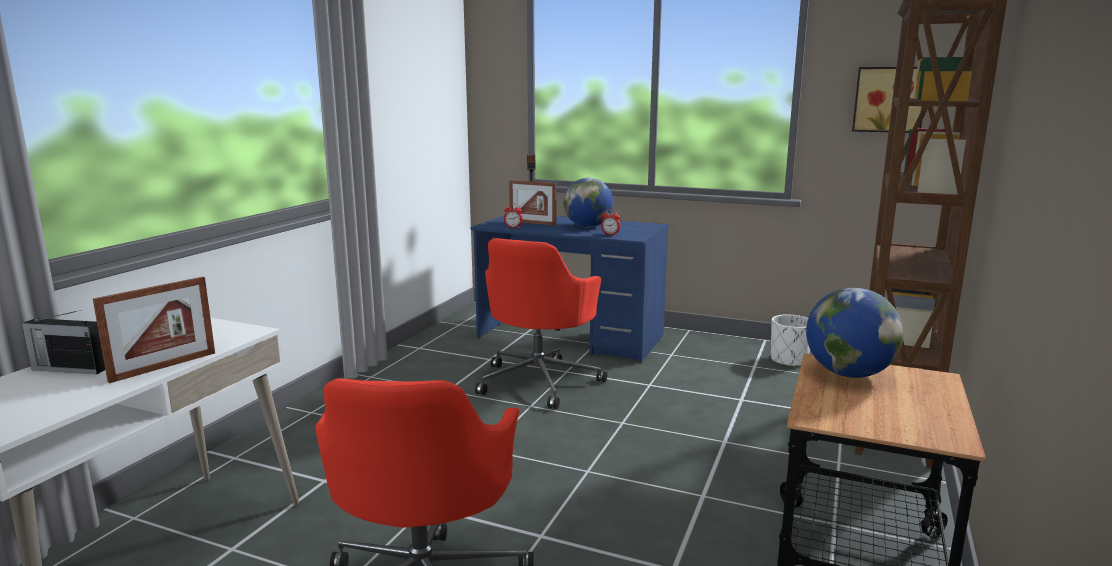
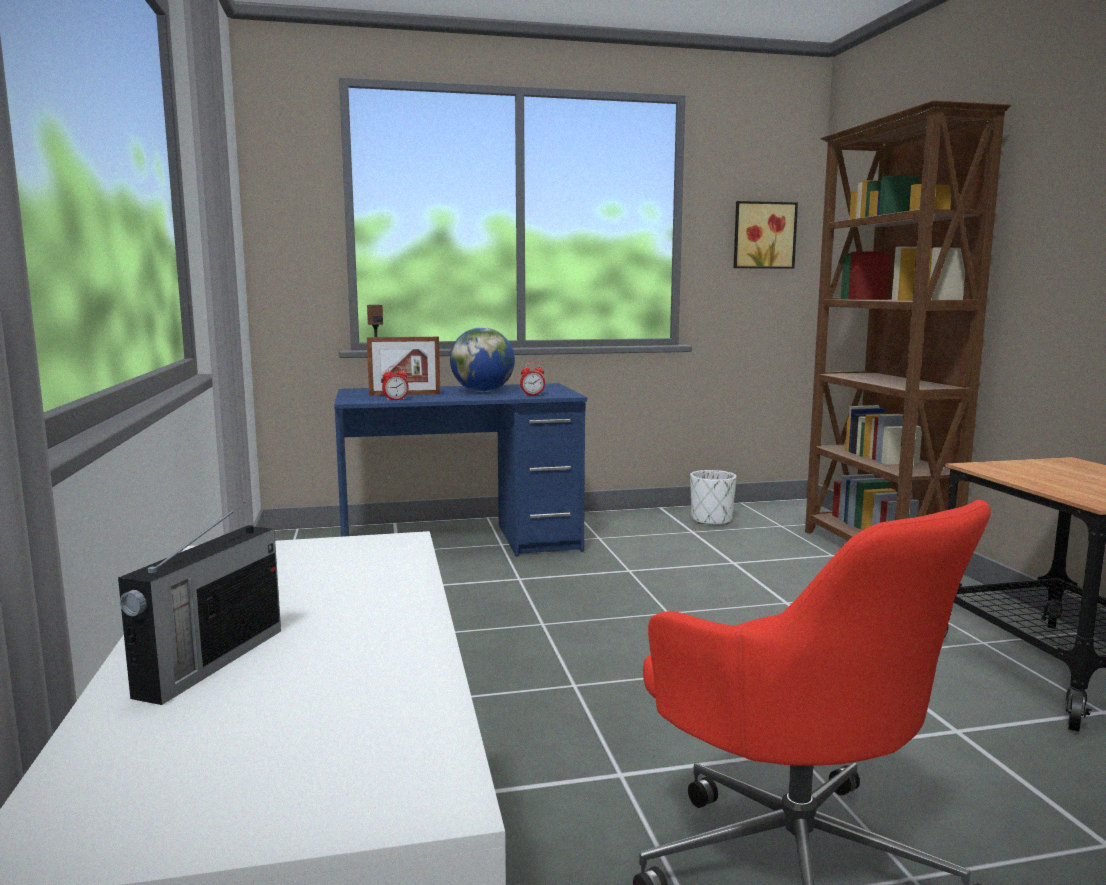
camera: 35 degrees left, 5 degrees down
(69, 369) = (209, 663): radio -> radio turned 45 degrees counterclockwise
(164, 367) = (404, 611): picture frame -> none
(540, 381) = (506, 595): red office chair -> none
(848, 374) = (1019, 470): globe -> none

